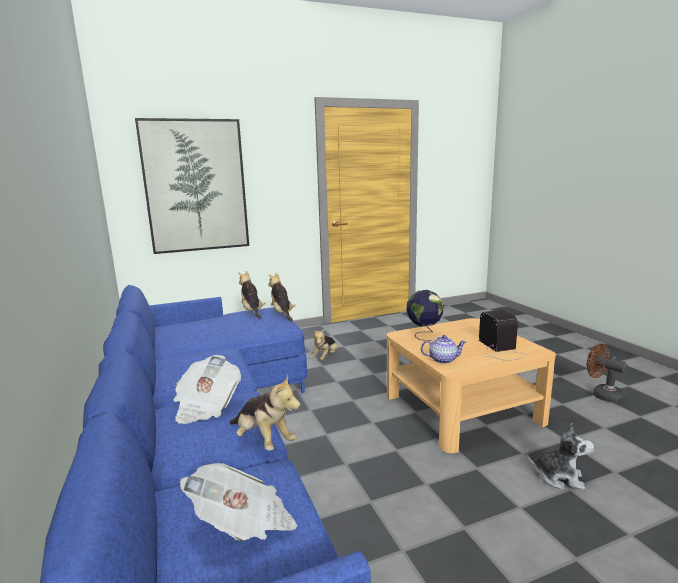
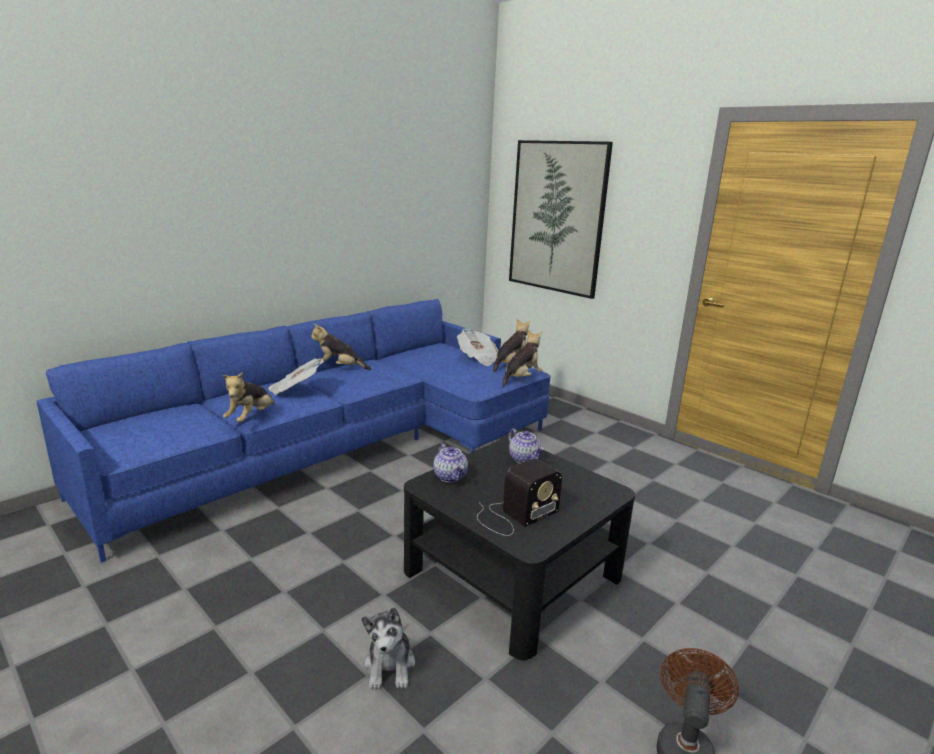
camera: 65 degrees right, 5 degrees up
(244, 524) = (156, 430): newspaper -> newspaper (478, 359)
(325, 357) = (565, 457): plush toy -> plush toy (339, 368)
(424, 335) = (524, 459): globe -> teapot
(461, 408) = (512, 573): beige coffee table -> black coffee table

